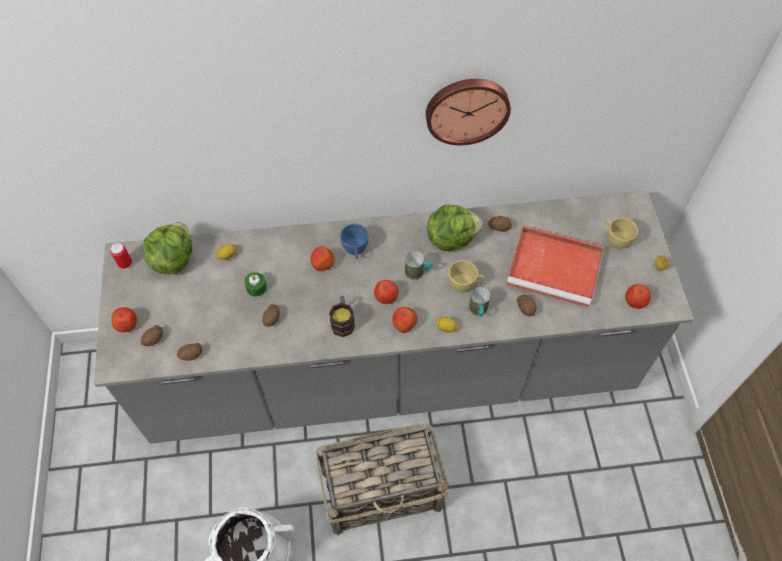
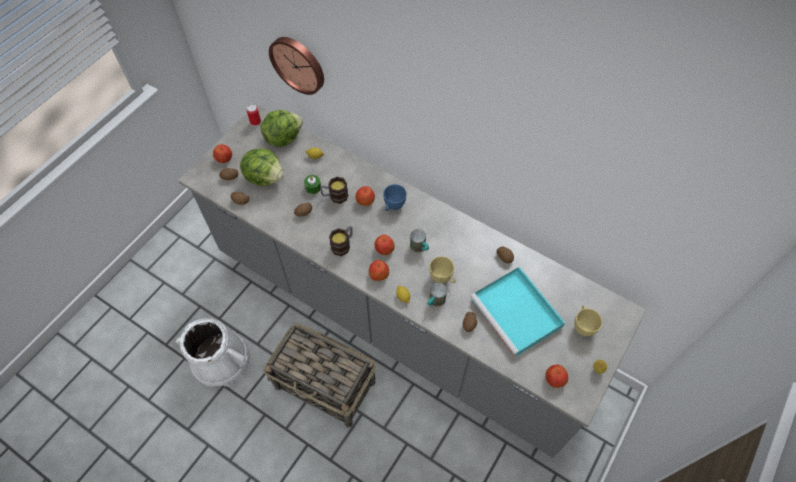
camera: 40 degrees right, 0 degrees up
(288, 281) = (335, 196): none -> mug
(451, 238) = (463, 241): lettuce -> lettuce (265, 177)
(467, 109) = (507, 147): wall clock -> wall clock (298, 64)
(556, 268) = (518, 313): red tray -> turquoise tray

